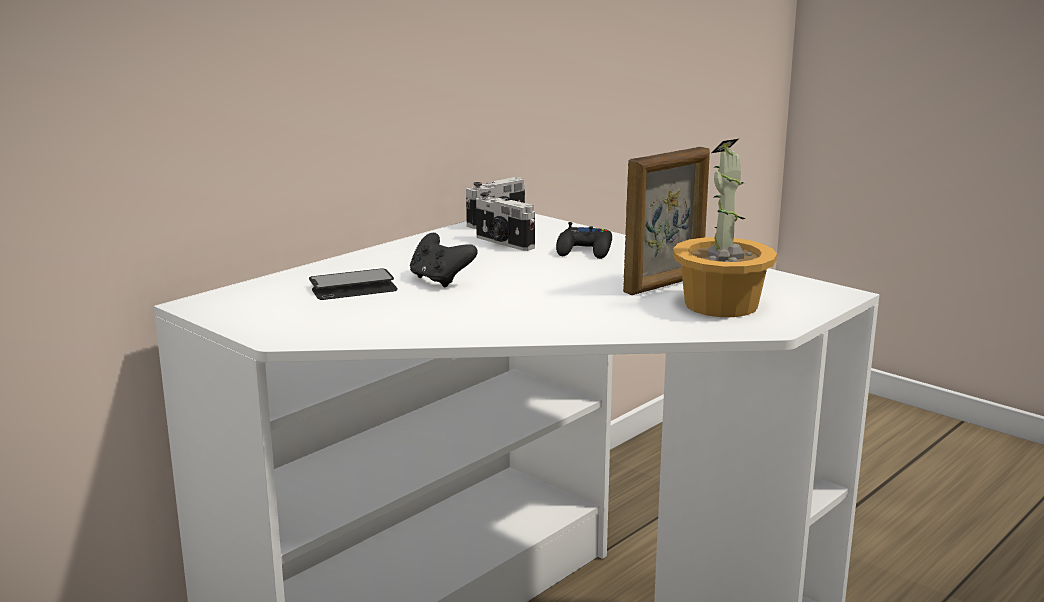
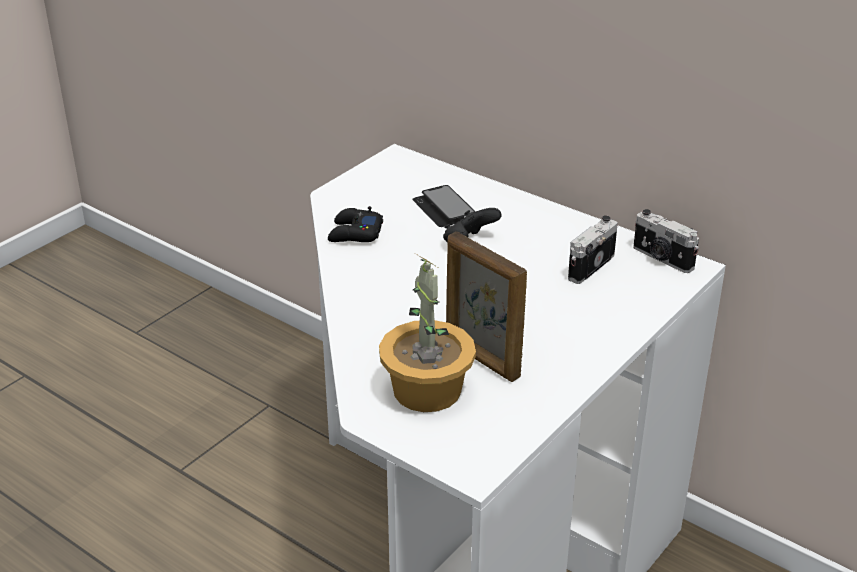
camera: 85 degrees right, 15 degrees up
(585, 250) = (578, 312): black game controller -> black game controller (355, 233)

